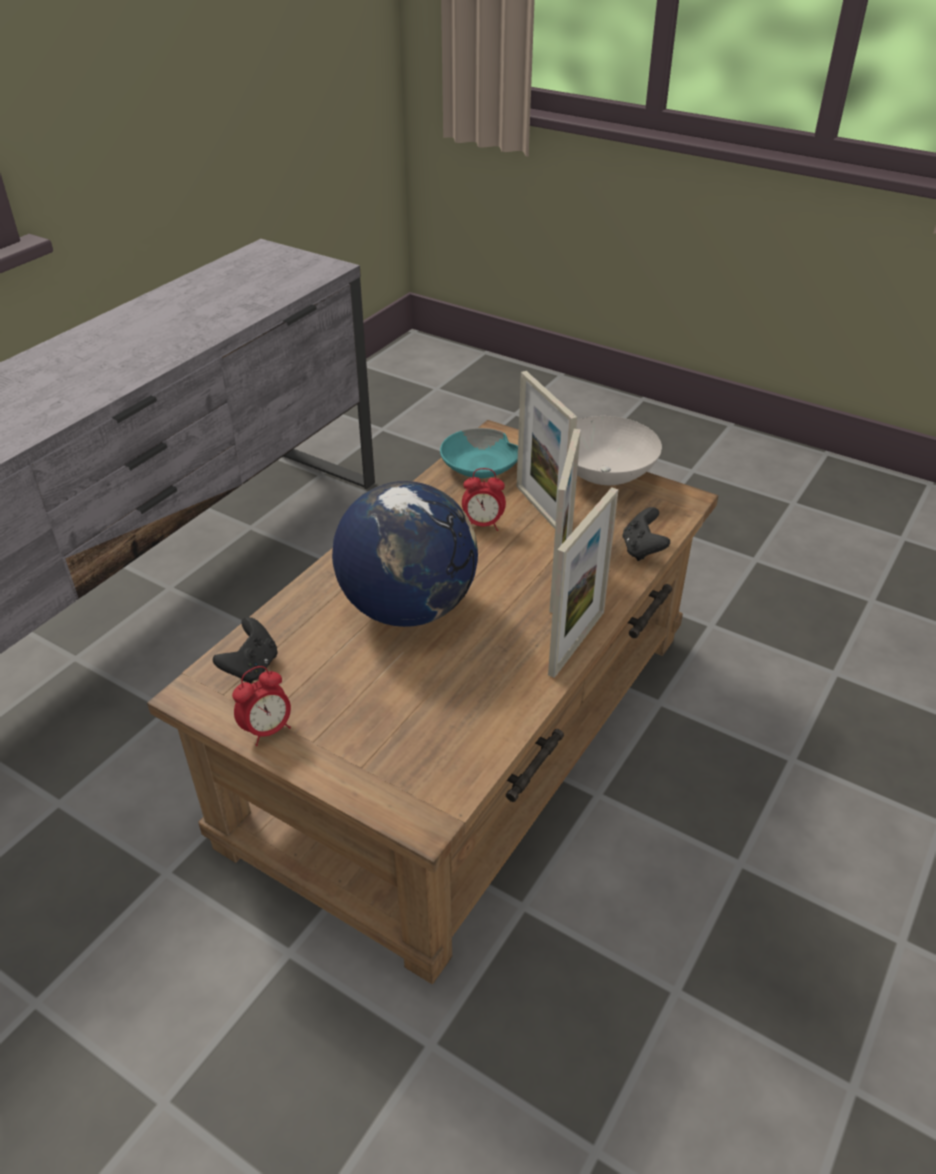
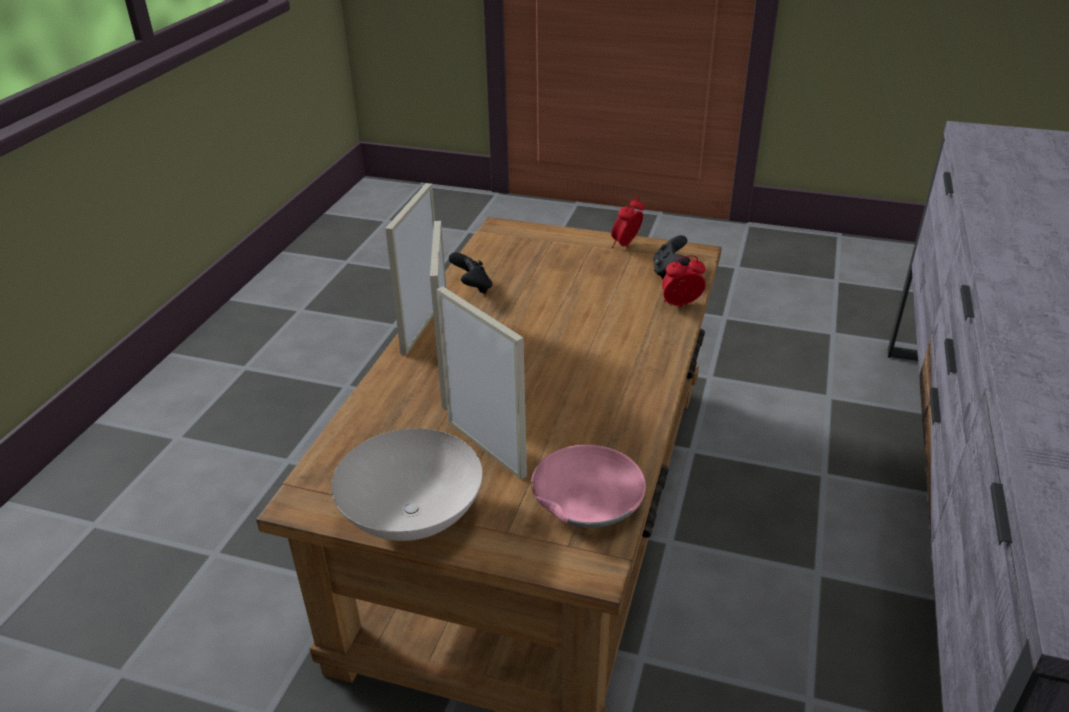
camera: 165 degrees right, 5 degrees down
(408, 607) = (578, 328): globe -> none
(480, 466) = (586, 499): turquoise bowl -> pink bowl
(483, 525) = (546, 417): alarm clock -> alarm clock (680, 305)
(642, 549) = (362, 421): black game controller -> black game controller (472, 287)

